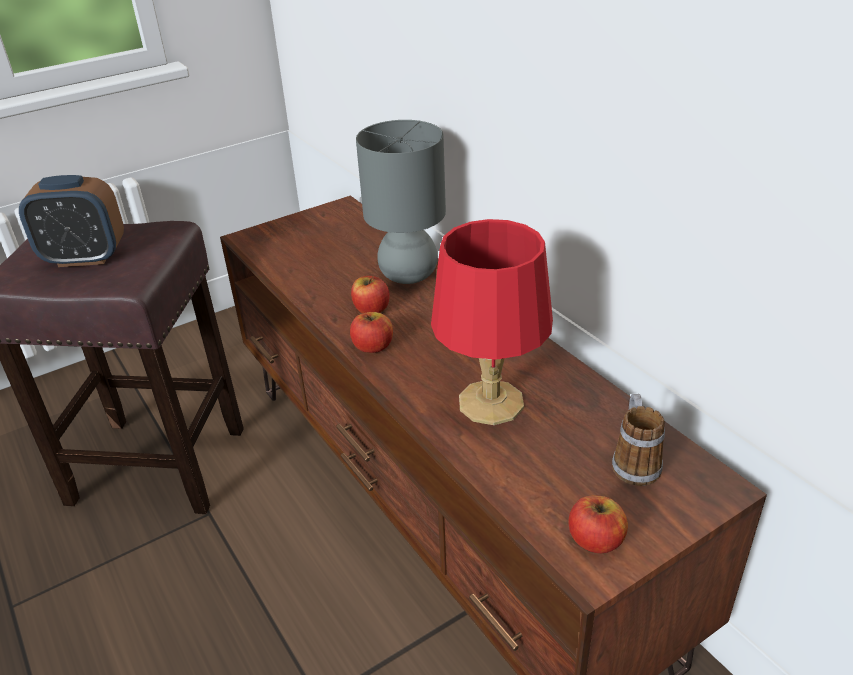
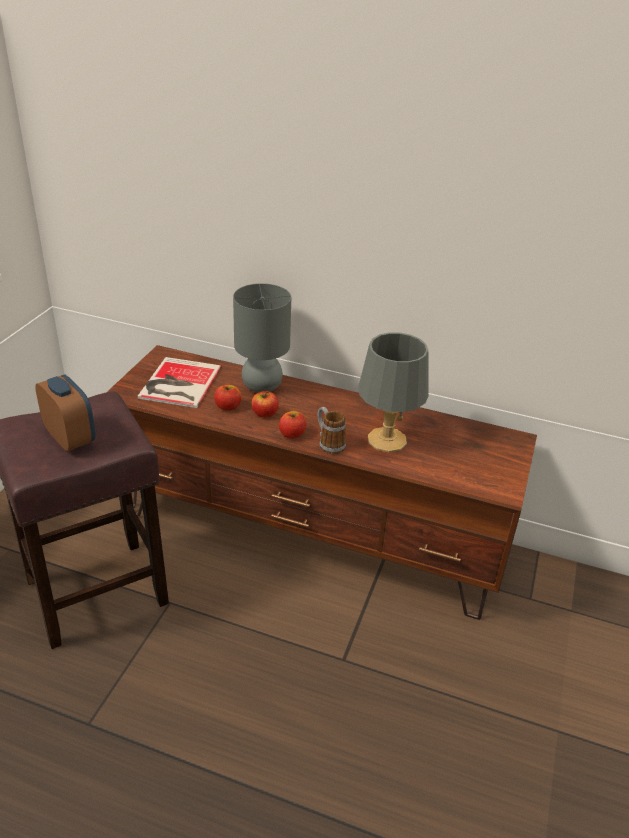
camera: 40 degrees left, 0 degrees up
(85, 258) = (70, 438): alarm clock -> alarm clock turned 90 degrees counterclockwise
(318, 243) = (178, 383): none -> book
(492, 401) = (387, 439): red table lamp -> grey table lamp
(595, 540) = (495, 481): apple -> apple (228, 406)
(634, 461) = (476, 442): mug -> mug (328, 443)

